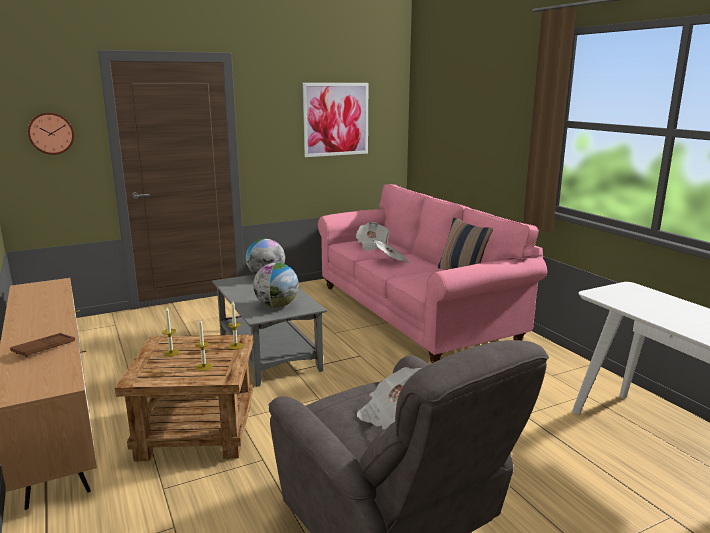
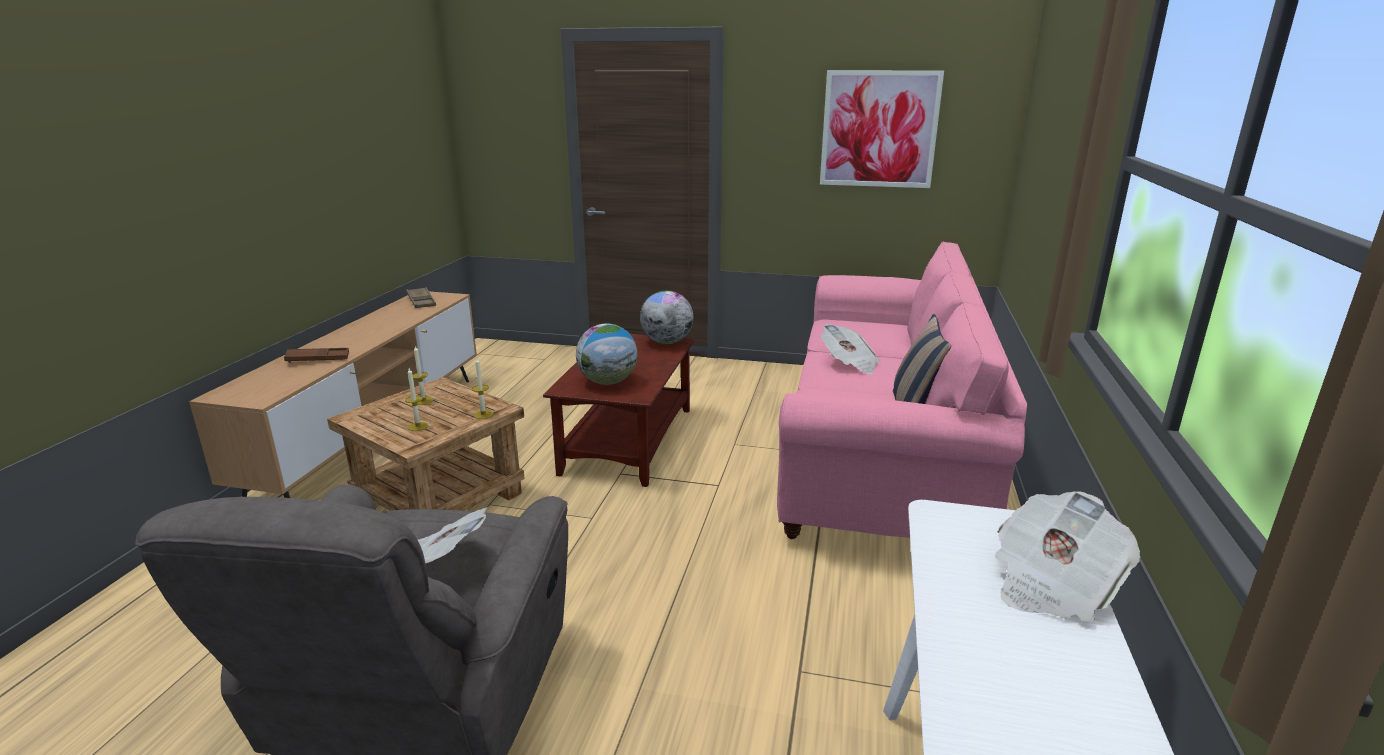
camera: 40 degrees right, 5 degrees up
(37, 291) = (421, 301): none -> brown tray
(51, 133) = (510, 129): wall clock -> none
(269, 352) = (628, 441): grey coffee table -> brown coffee table
(372, 246) = (862, 334): newspaper -> newspaper (1052, 584)

